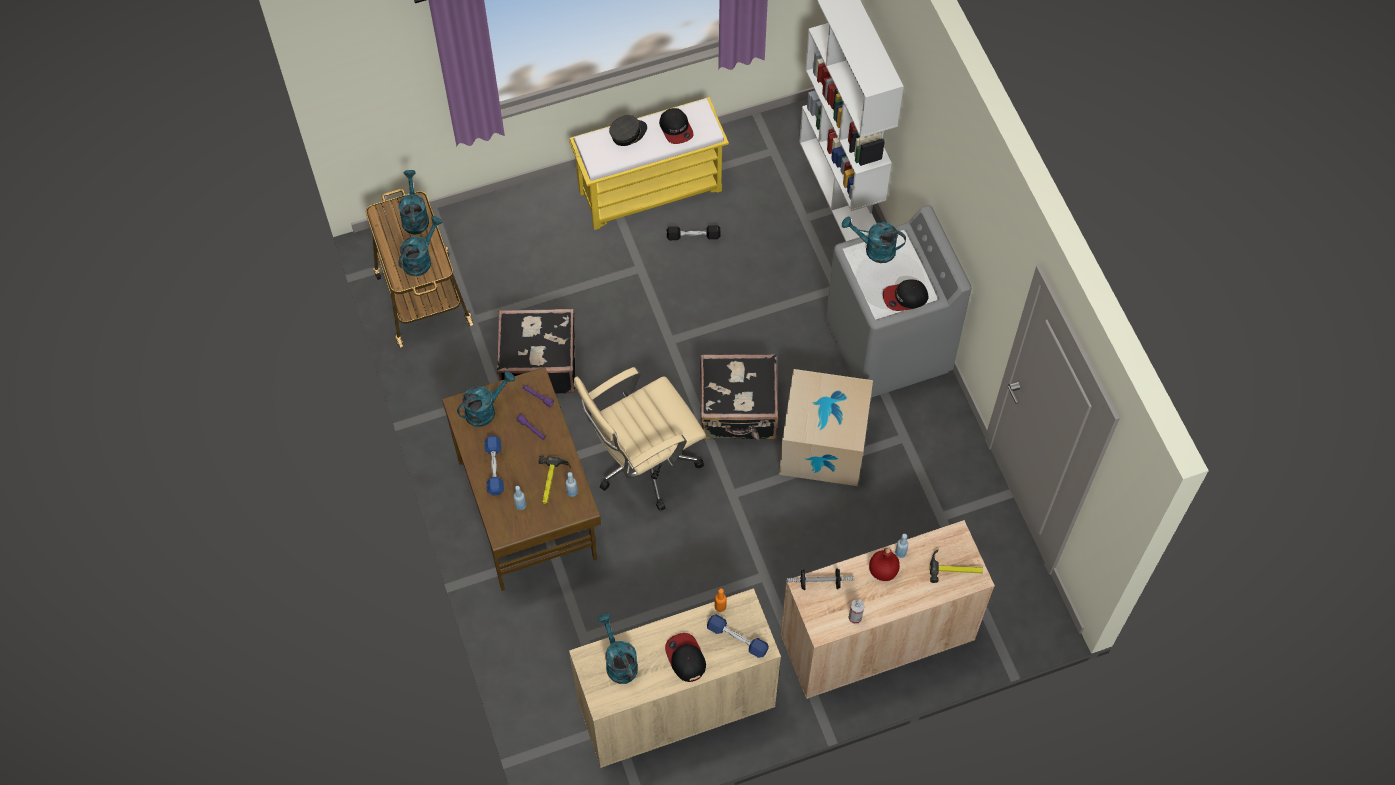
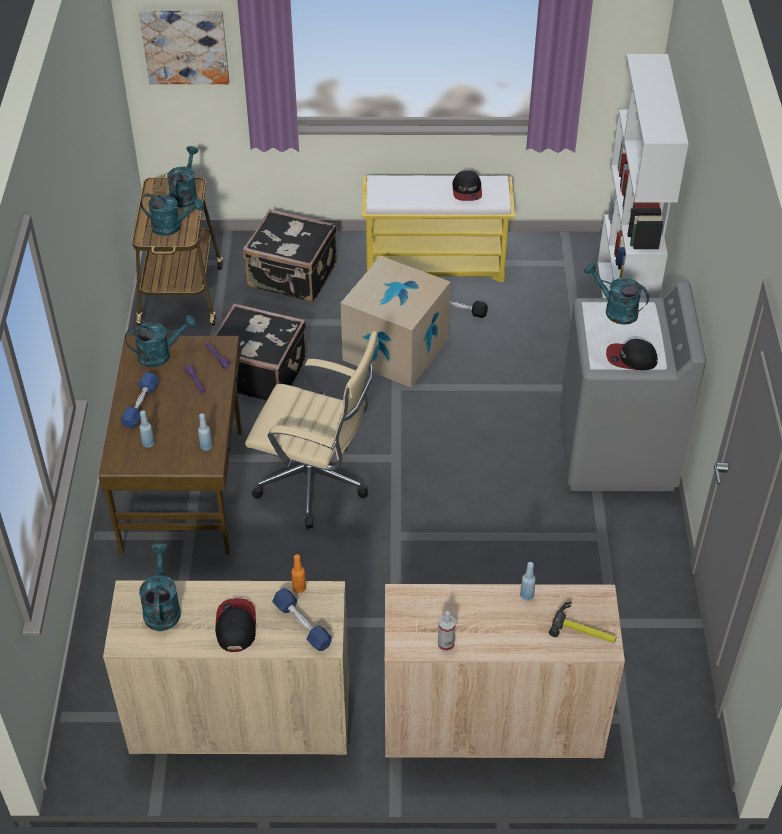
camera: 20 degrees right, 15 degrees down
(382, 82) = (185, 46): none -> picture
(420, 259) = (172, 227): turquoise watering can -> turquoise watering can turned 45 degrees clockwise
(552, 482) = (190, 432): hammer -> none
(628, 134) = (419, 184): grey cap -> none
(642, 465) = (317, 485): beige office chair -> beige office chair turned 150 degrees counterclockwise
(738, 412) = (436, 466): black suitcase -> black suitcase (292, 277)
(820, 583) = (421, 598): dumbbell -> none
(823, 445) = (511, 519): cardboard box -> cardboard box (395, 349)
(882, 571) = (498, 607): red bottle -> none

